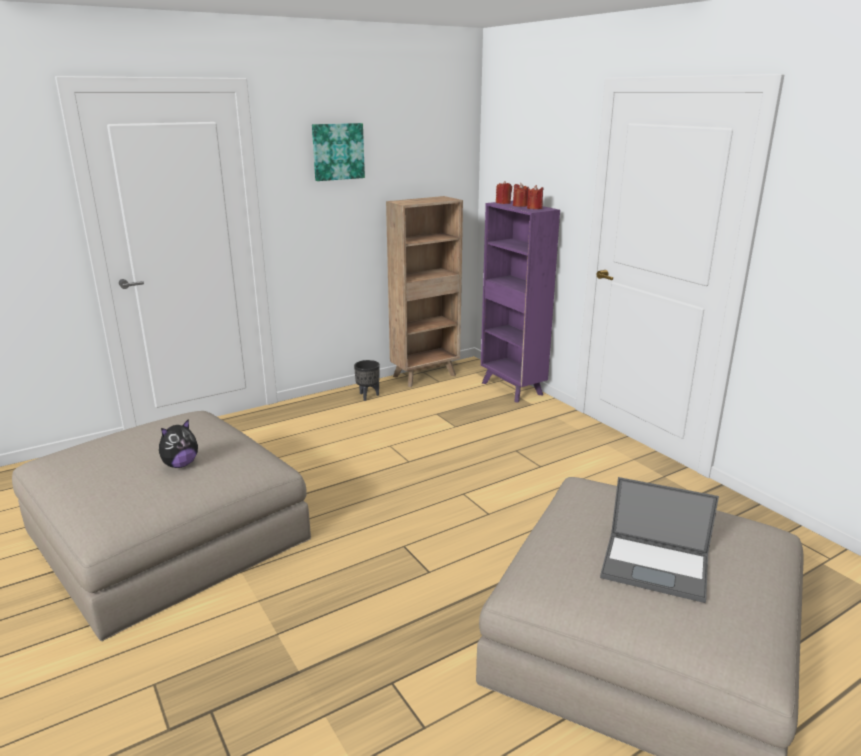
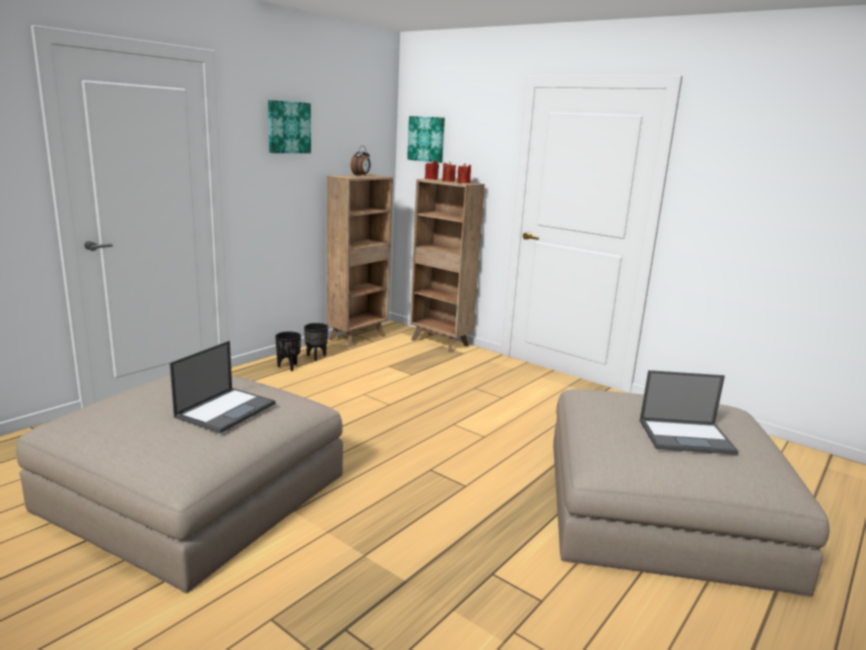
camera: 20 degrees left, 5 degrees down
(180, 464) = (226, 410): plush toy -> laptop
(334, 406) = (289, 367): none -> black planter
(426, 199) = (361, 175): none -> alarm clock
(507, 154) = (427, 139): none -> picture
(512, 389) = (440, 343): purple bookcase -> brown bookcase

